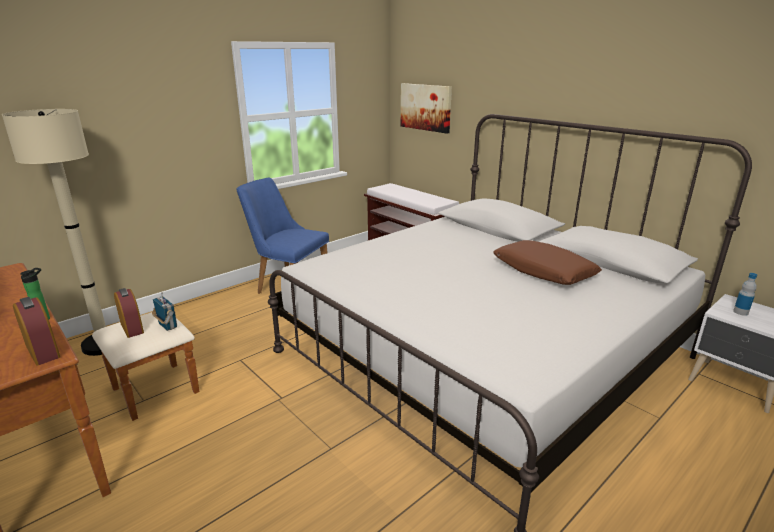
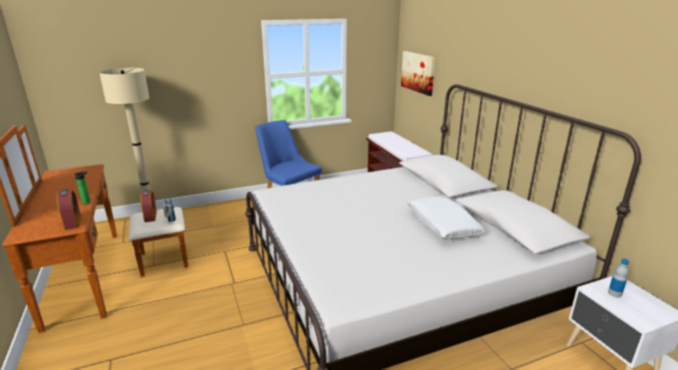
camera: 20 degrees right, 0 degrees up
(543, 271) = (442, 224): brown pillow -> white pillow

